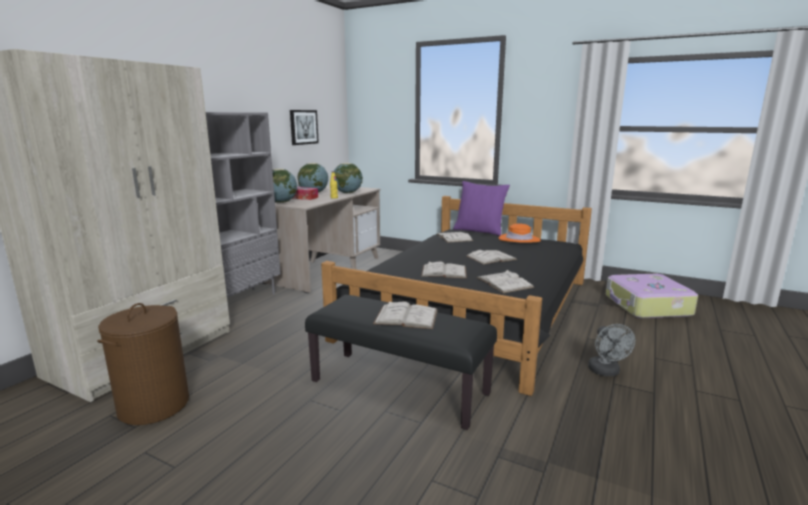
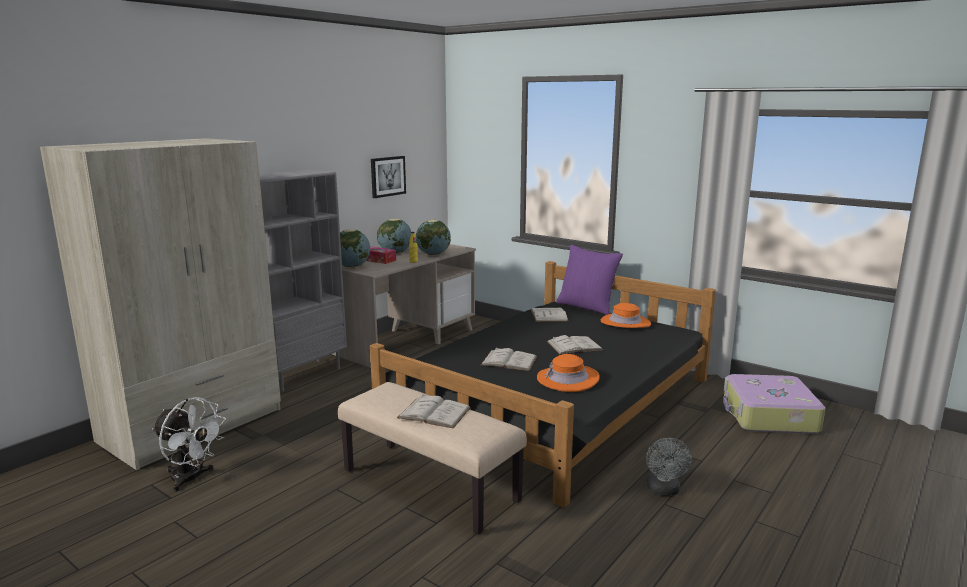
camera: 10 degrees right, 0 degrees up
(154, 405) = (191, 479): brown laundry basket -> white fan
(400, 387) = (431, 485): black bench -> beige bench
(504, 282) = (568, 379): white book -> orange hat

